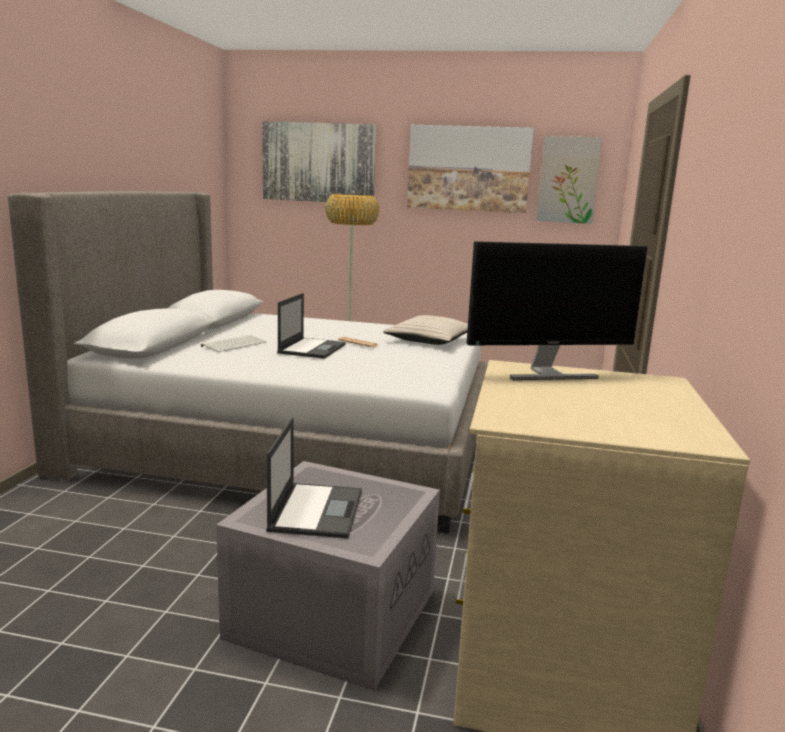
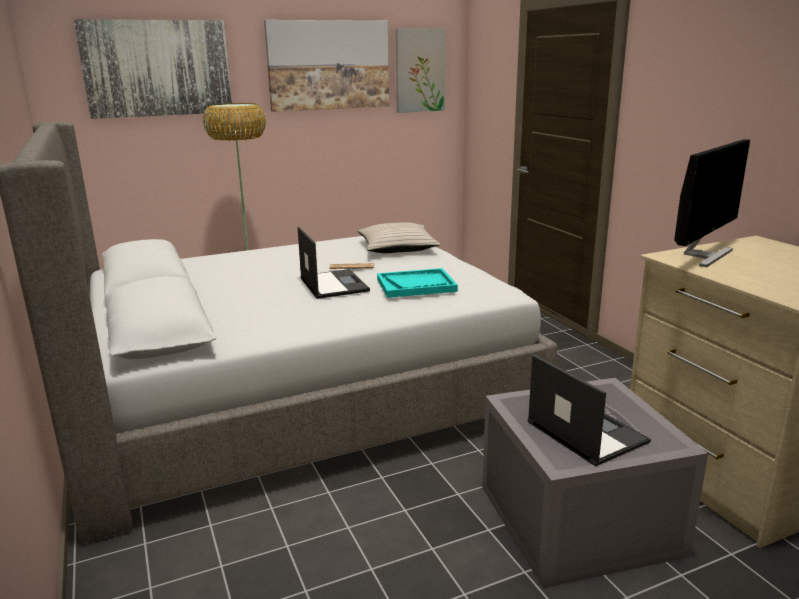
camera: 35 degrees left, 5 degrees up
(234, 344) = (247, 301): keyboard -> none
(364, 363) = (416, 285): none -> turquoise tray

